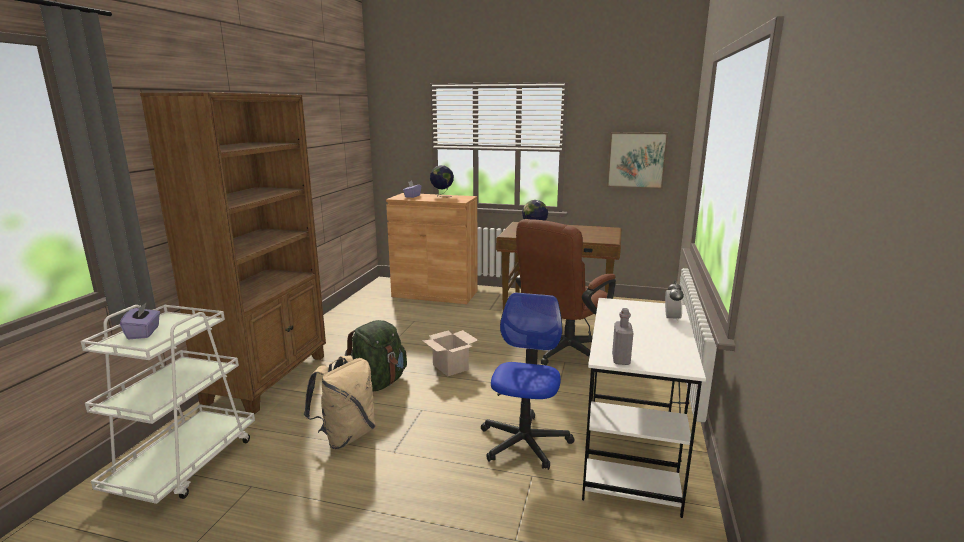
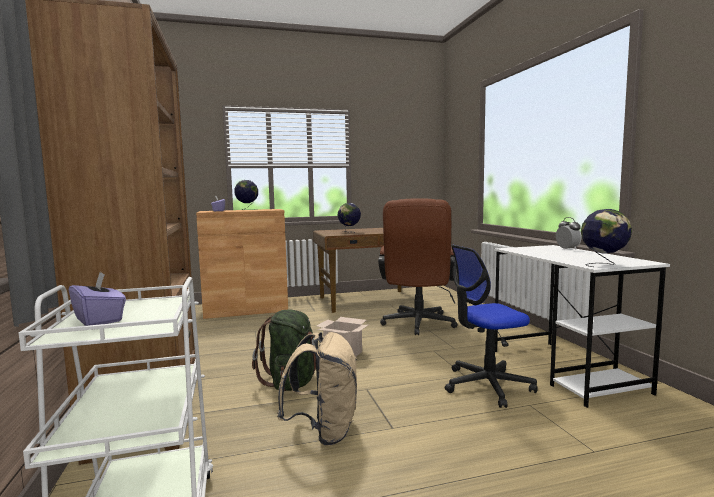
camera: 30 degrees left, 10 degrees down
(524, 442) = (487, 385): office chair -> office chair turned 90 degrees counterclockwise
(621, 359) = (603, 265): grey bottle -> globe
(636, 160) = (406, 172): picture -> none

